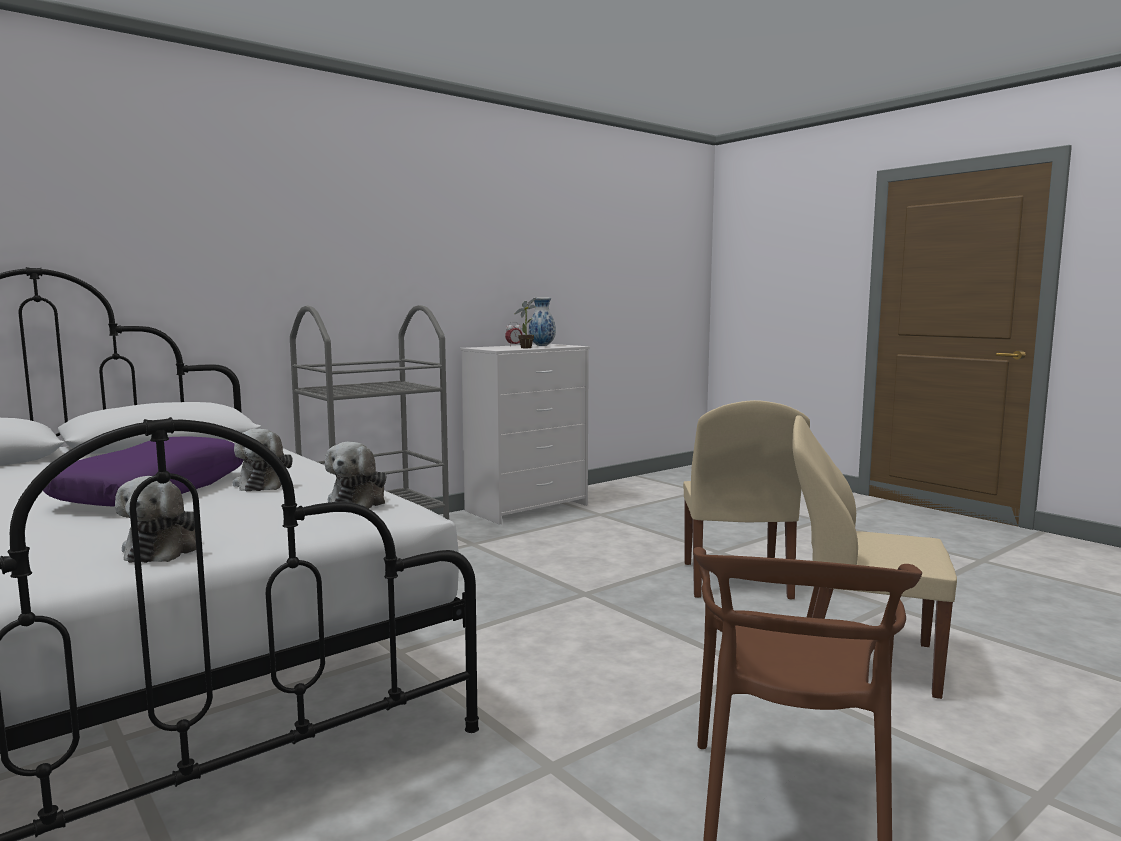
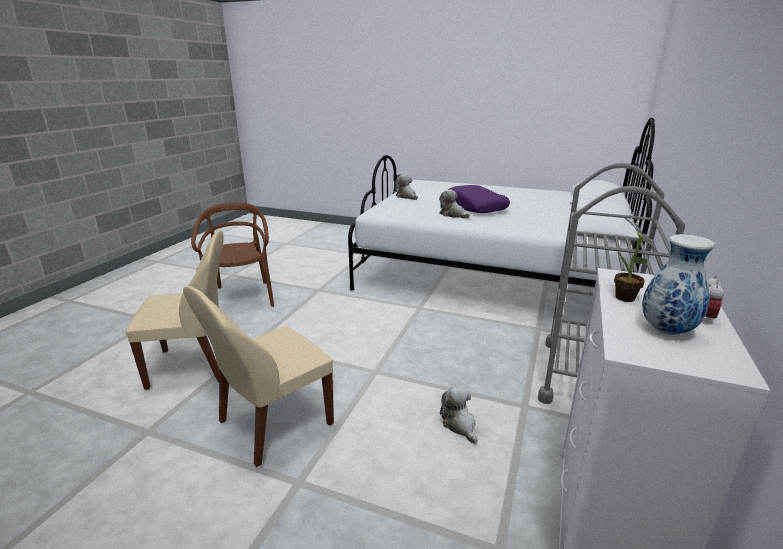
camera: 150 degrees right, 15 degrees up
(359, 501) = (397, 214): plush toy -> plush toy (459, 424)
(736, 582) = (272, 424): beige chair -> beige chair turned 105 degrees counterclockwise

